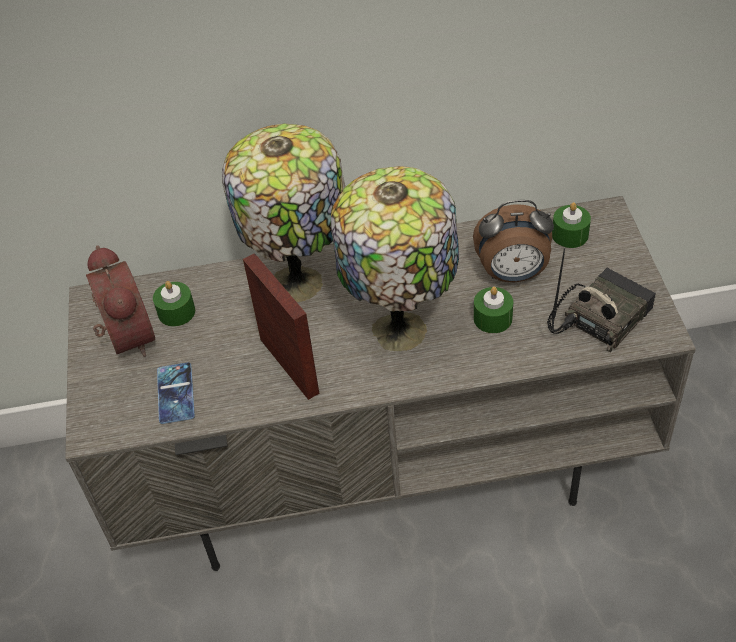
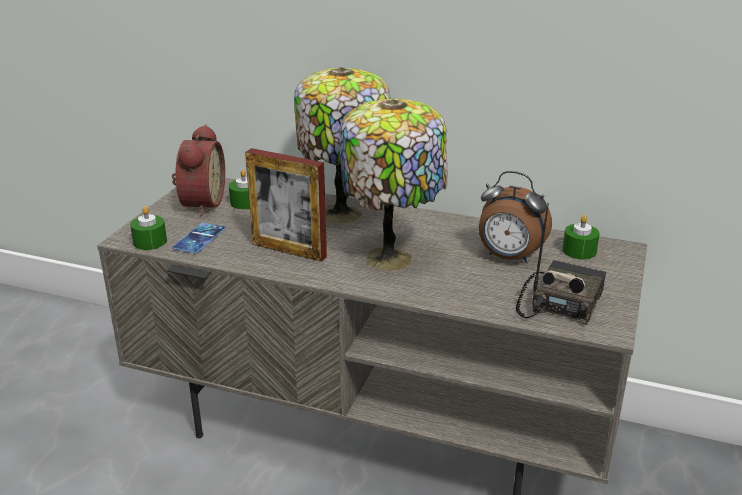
camera: 25 degrees right, 20 degrees down
(289, 366) = (289, 250): picture frame -> picture frame turned 120 degrees clockwise
(492, 318) = (468, 275): green candle -> green candle (150, 242)
(599, 316) = (560, 302): radio -> radio turned 45 degrees counterclockwise

